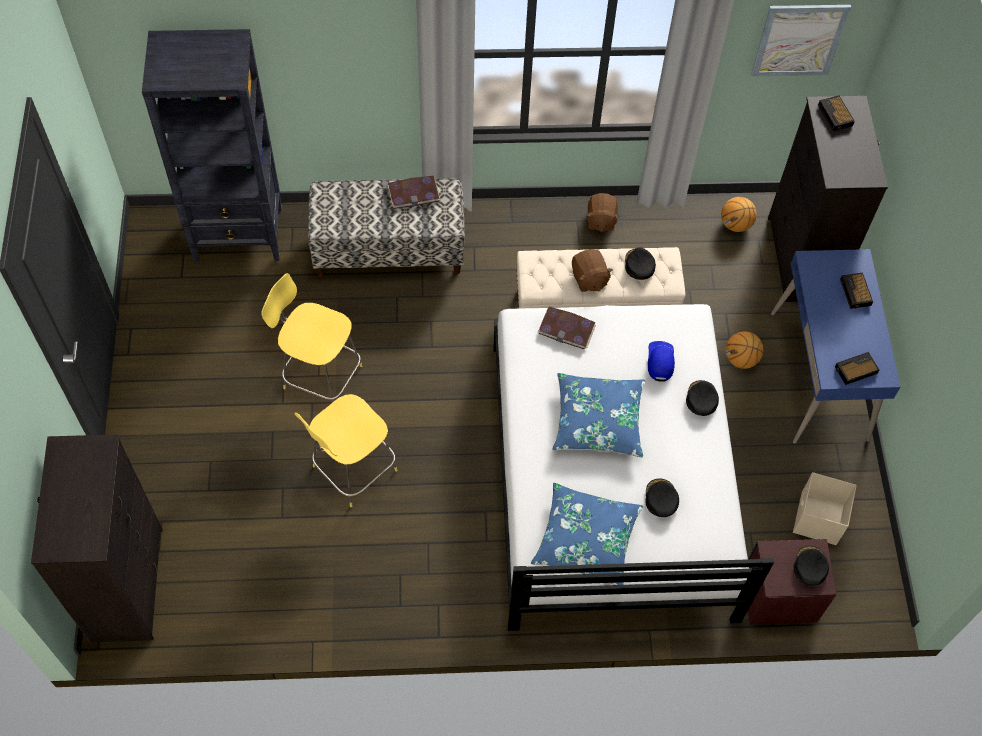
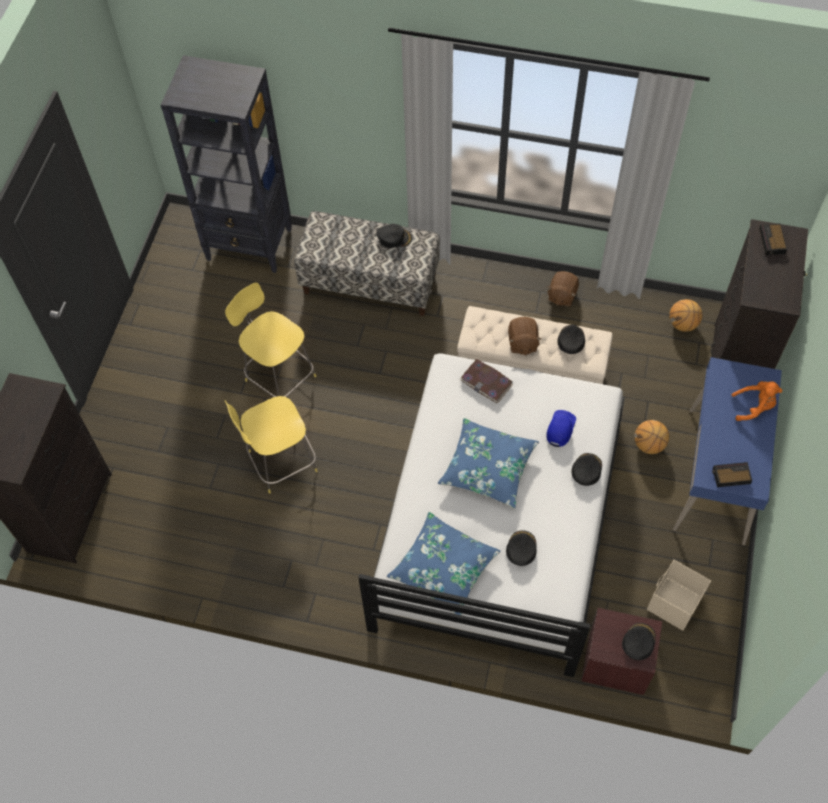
camera: 20 degrees right, 0 degrees up
(413, 193) = (394, 238): book -> black cap
(799, 40) = (752, 166): picture -> none
(855, 293) = (754, 407): alarm clock -> orange plush toy

